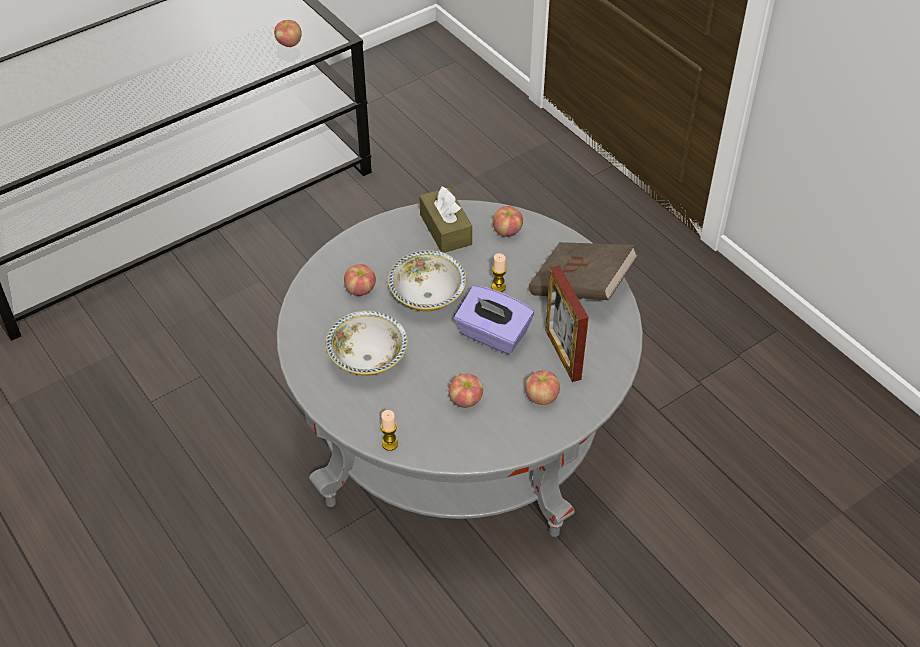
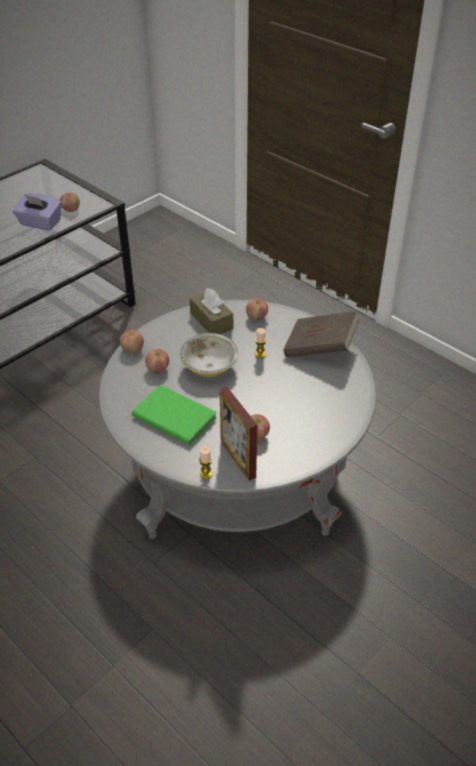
camera: 10 degrees left, 5 degrees down
(368, 359) = (174, 416): bowl -> green book
(493, 335) = (264, 388): purple tissue box -> purple tissue box (40, 223)
(541, 397) = (312, 426): apple -> apple (132, 349)
(563, 354) = (319, 394): picture frame -> picture frame (238, 459)

